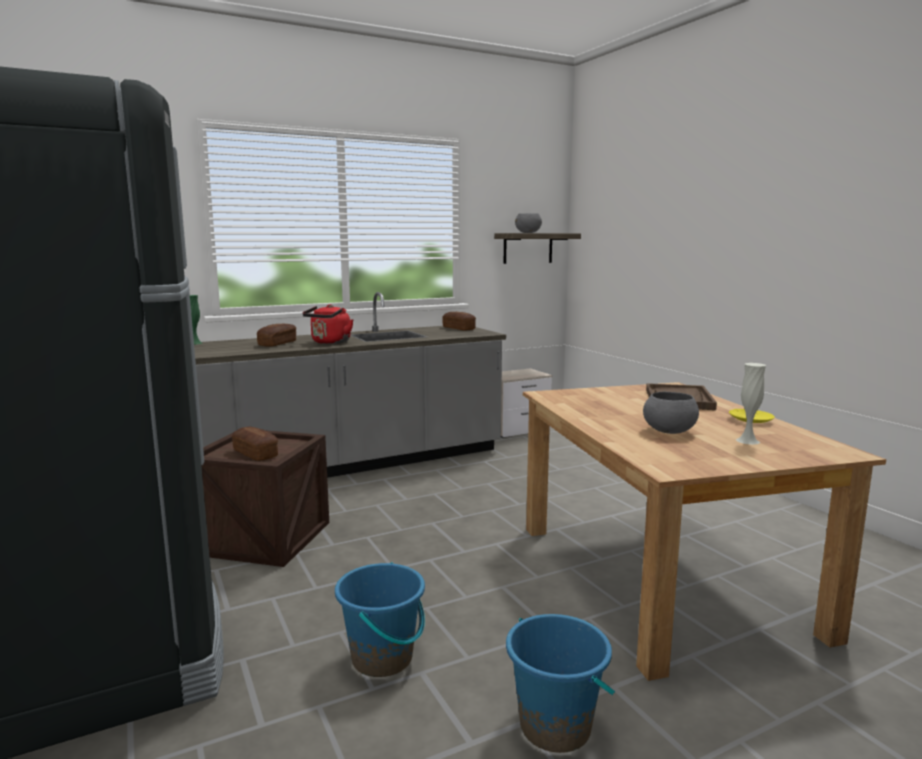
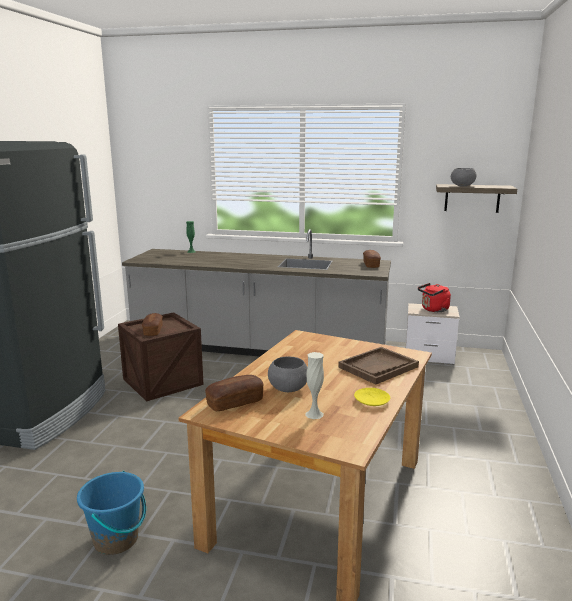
camera: 40 degrees right, 5 degrees up
(277, 343) = (227, 260): bread -> bread (235, 402)
(329, 342) = (255, 264): red kettle -> red kettle (433, 310)
(383, 658) = (109, 467): blue bucket -> none

